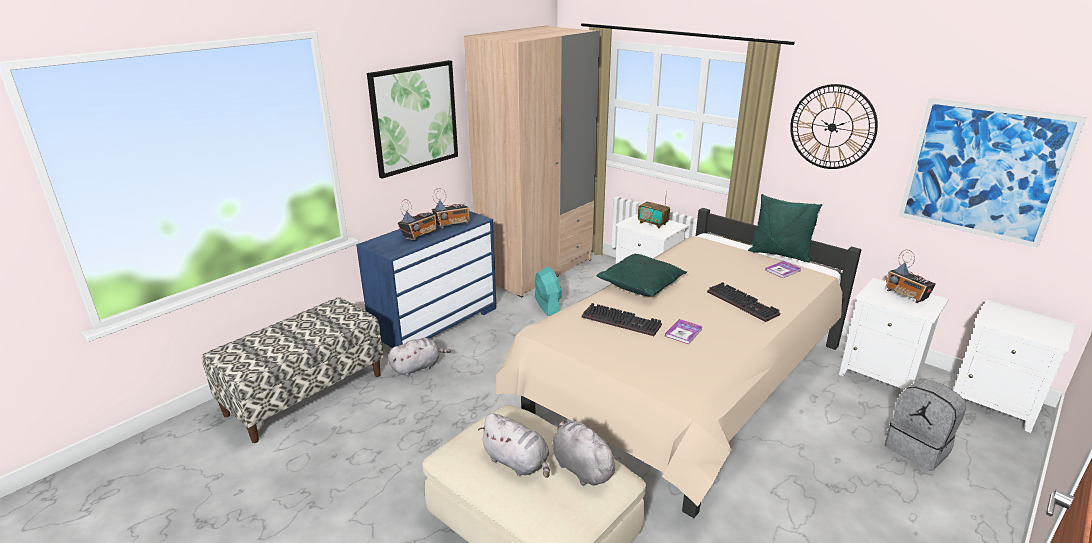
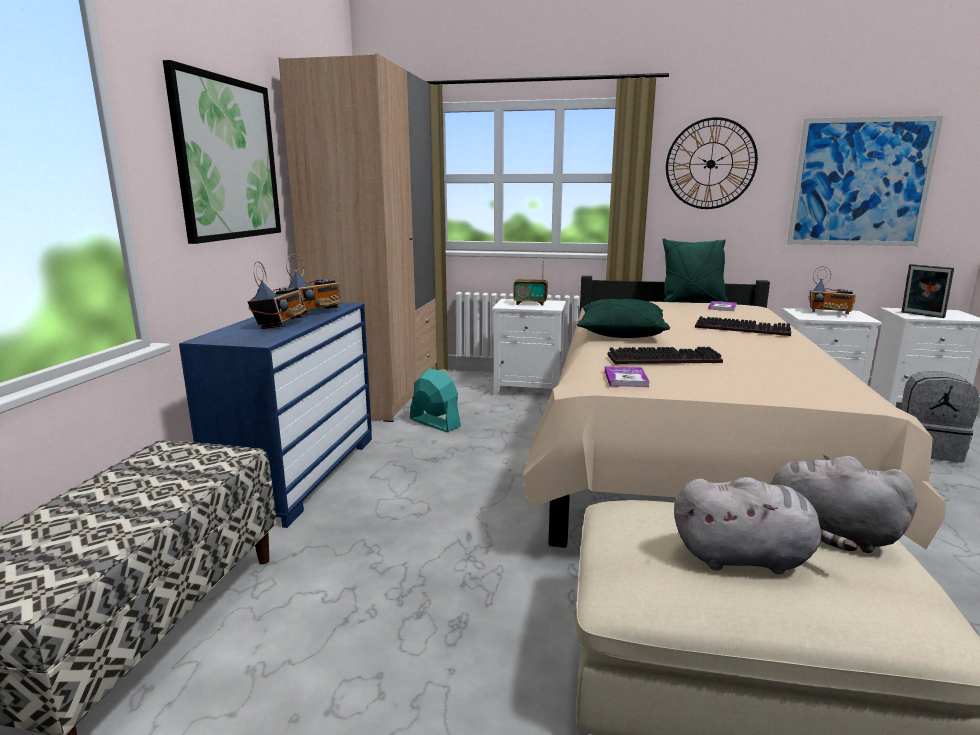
camera: 30 degrees left, 10 degrees down
(417, 367) = (325, 531): grey plush toy -> none
(683, 332) = (742, 355): book -> book (626, 378)
(1005, 321) = (921, 315): none -> picture frame

